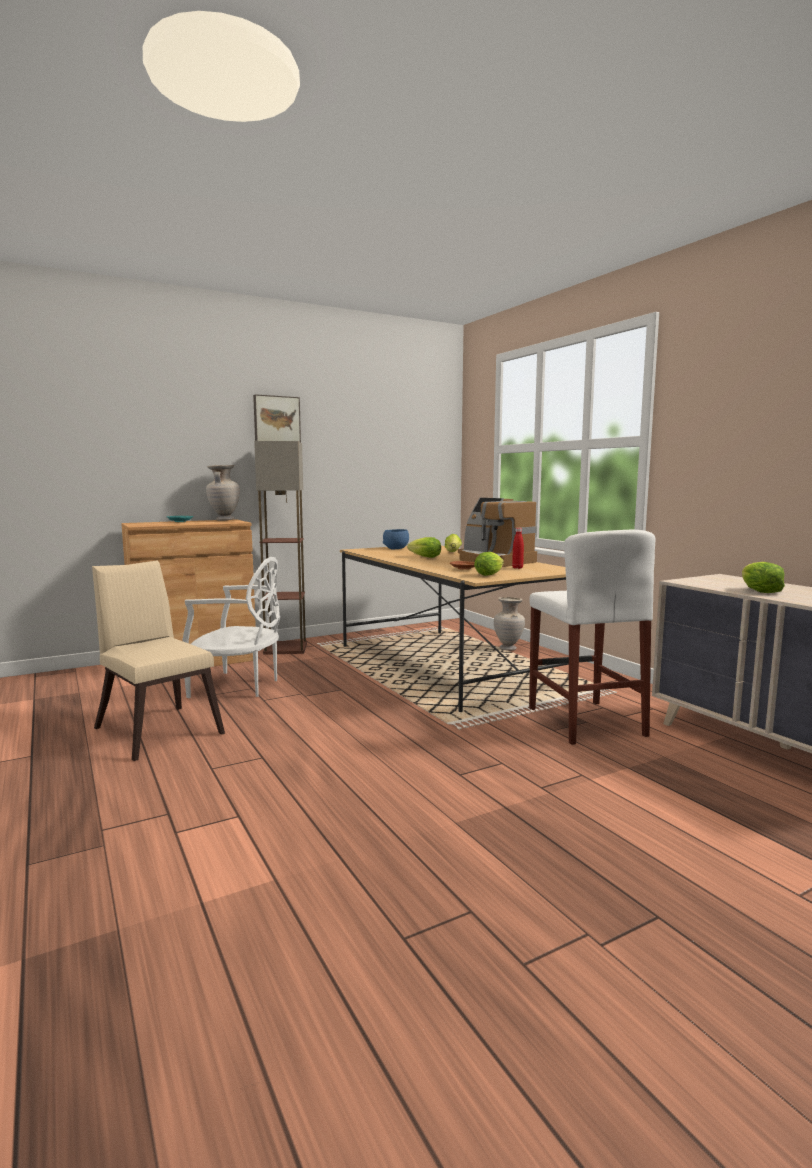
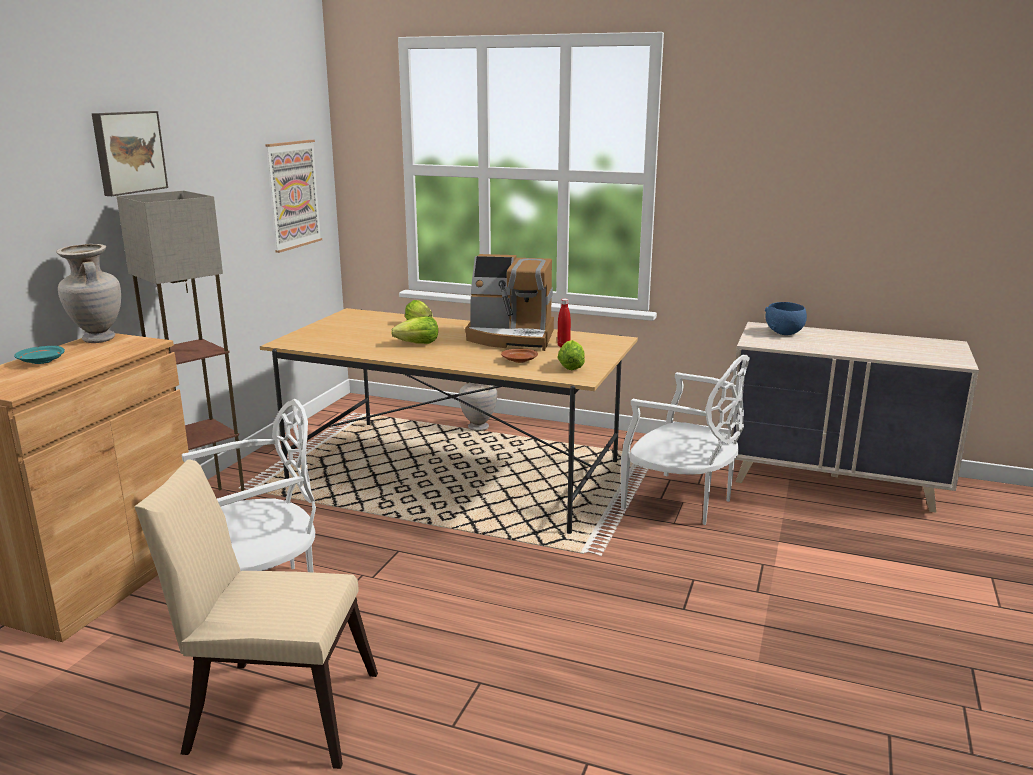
camera: 40 degrees left, 10 degrees up
(396, 549) = (333, 330): blue bowl -> blue bowl (785, 333)
(416, 465) = (293, 194): none -> picture
(585, 721) = (681, 502): white stool -> white chair
(759, 591) = (830, 346): lettuce -> none

